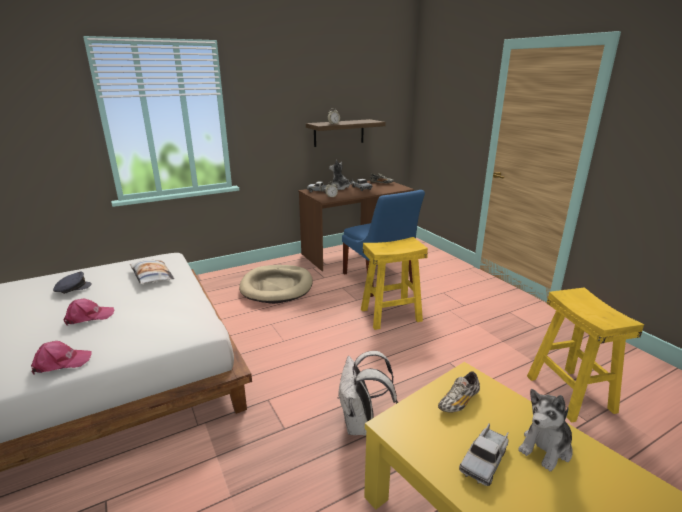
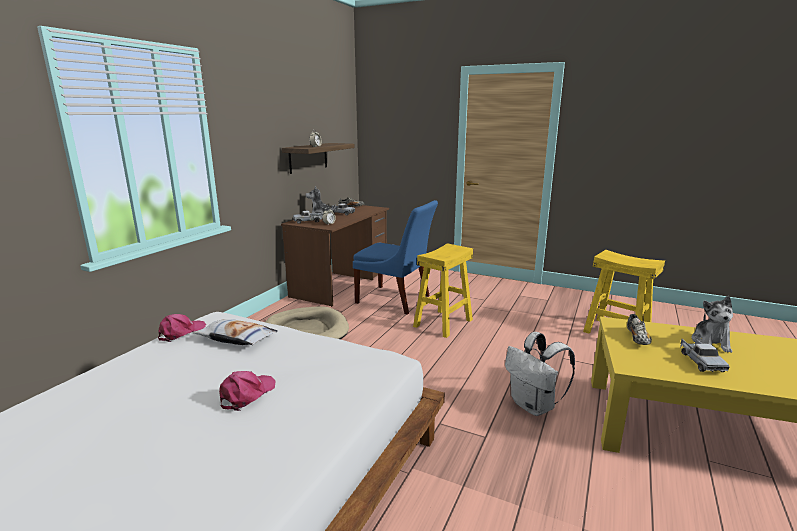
camera: 35 degrees left, 5 degrees down
(61, 362) = (303, 443): pink cap -> pink cap (181, 332)
(72, 288) = (149, 380): grey cap -> none

